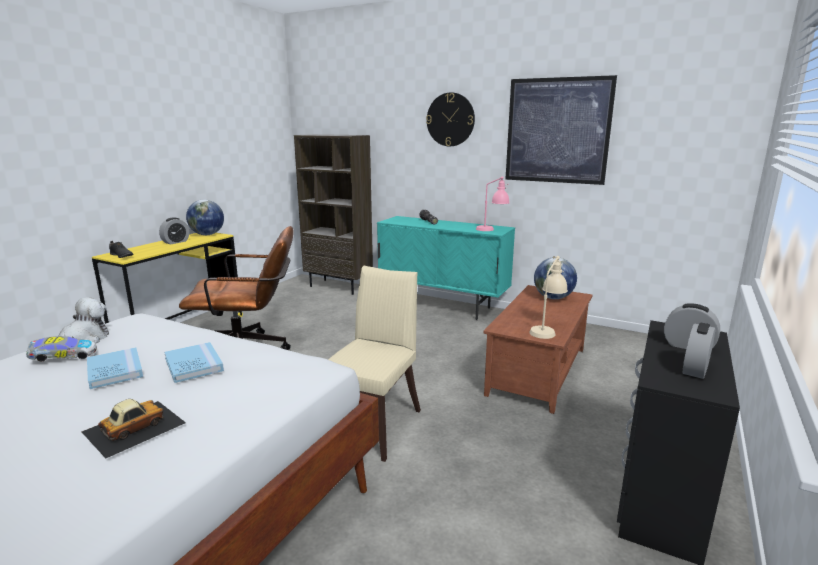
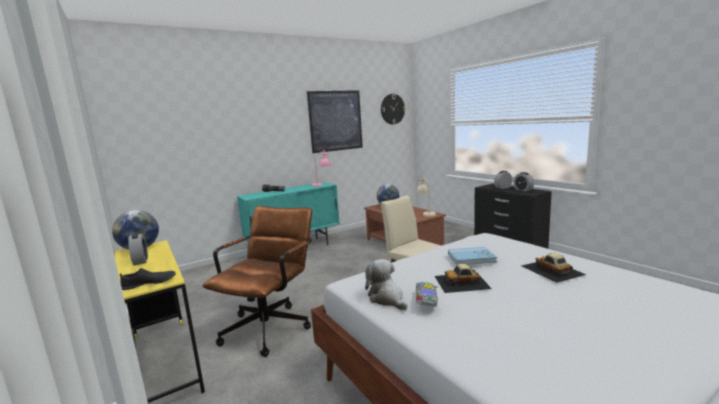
camera: 60 degrees left, 5 degrees down
(115, 370) = (462, 282): blue book -> toy car
(339, 287) = (195, 273): brown bookcase -> none
(450, 119) = (269, 118): wall clock -> wall clock (392, 109)

